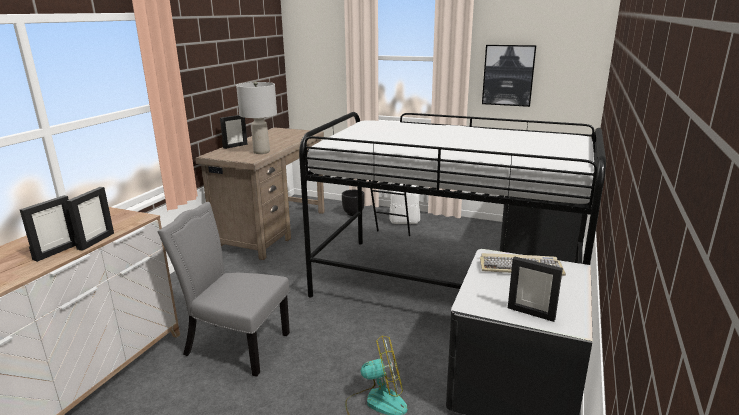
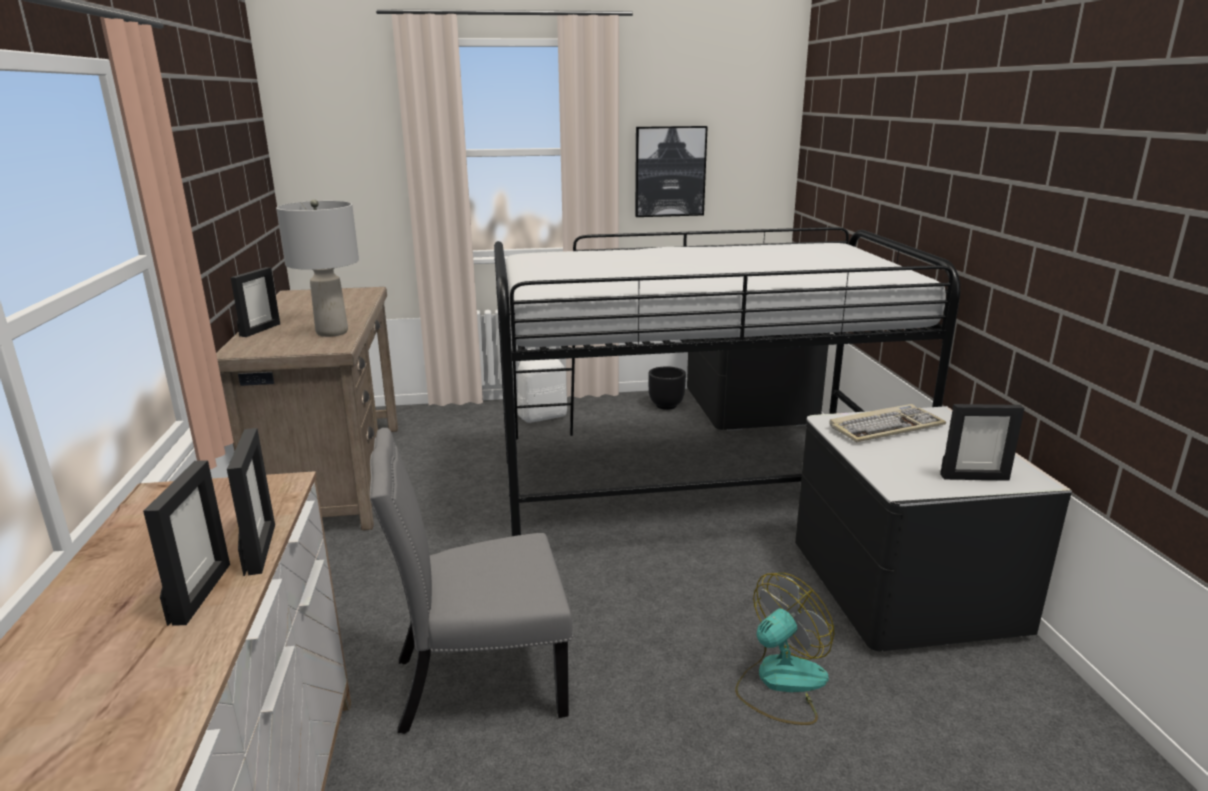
camera: 30 degrees left, 0 degrees up
(353, 213) = (449, 421): black planter -> black planter (666, 406)

